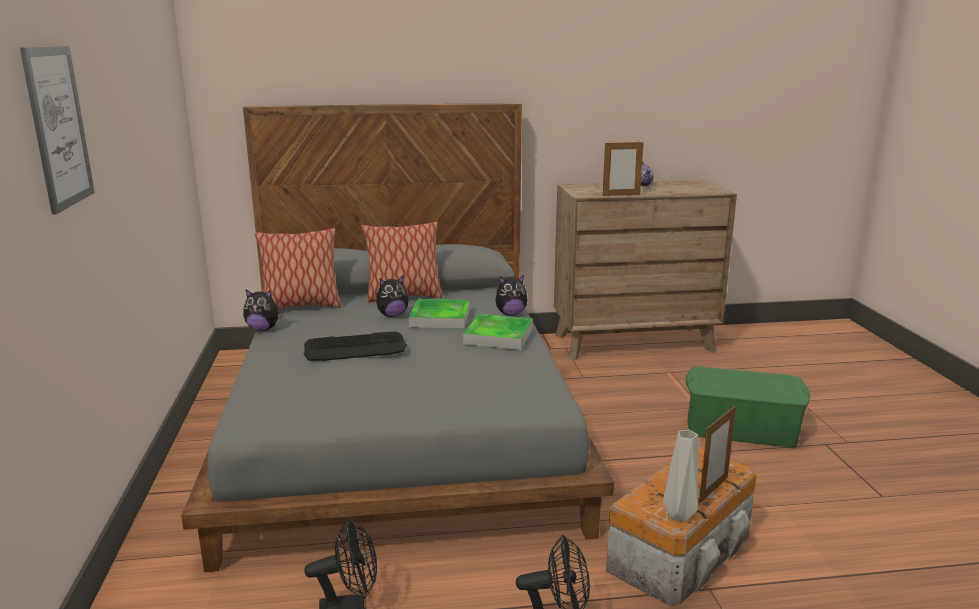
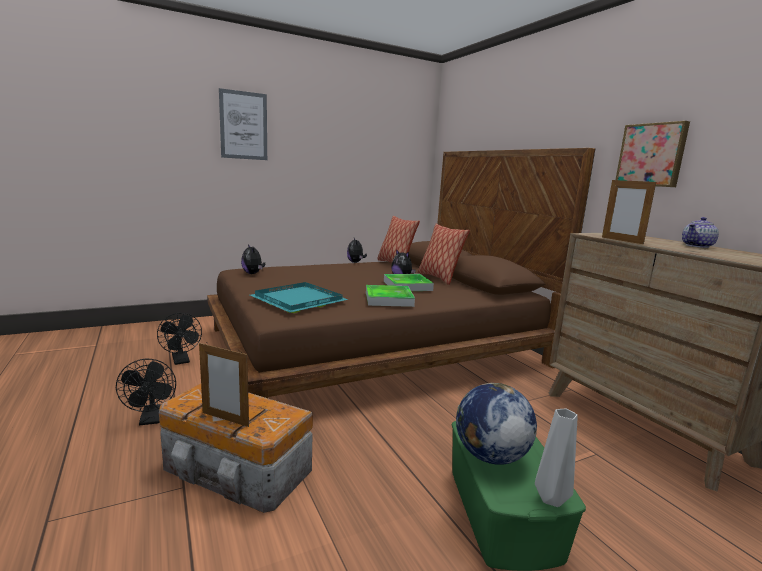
camera: 70 degrees right, 5 degrees down
(355, 348) = (335, 274): keyboard -> none
(401, 424) = (374, 347): grey bed -> brown bed
(481, 385) = (299, 300): none -> turquoise tray
(510, 314) = (442, 301): plush toy -> plush toy (253, 273)
(574, 108) = (652, 155): none -> picture
(678, 515) = (184, 403): grey vase -> grey vase (550, 497)
(744, 389) = (490, 456): none -> globe

